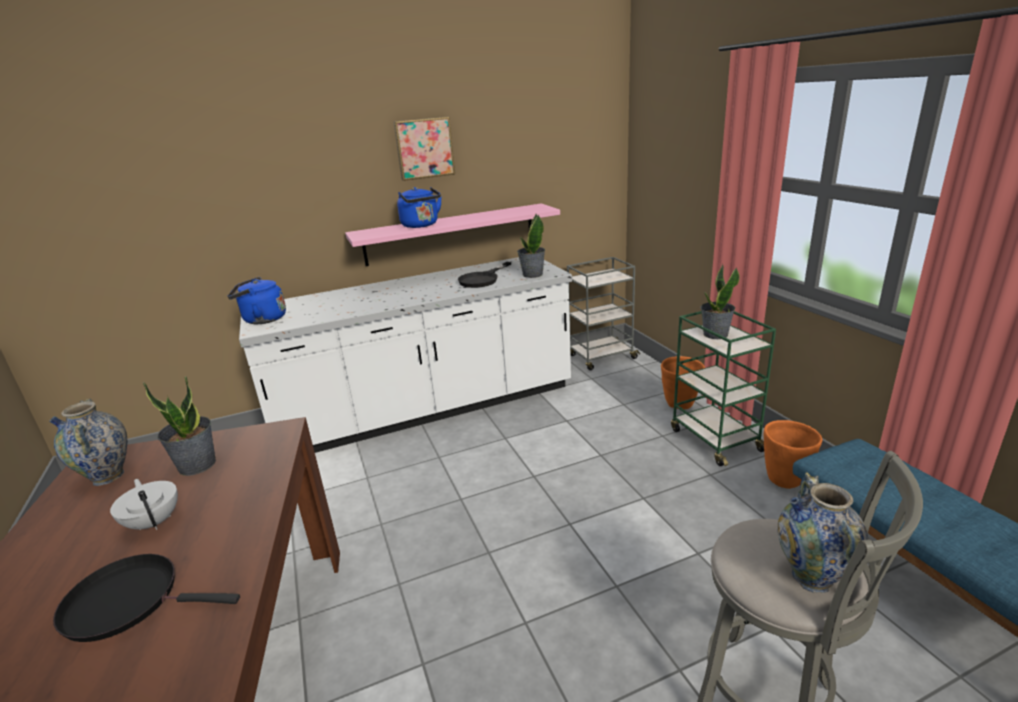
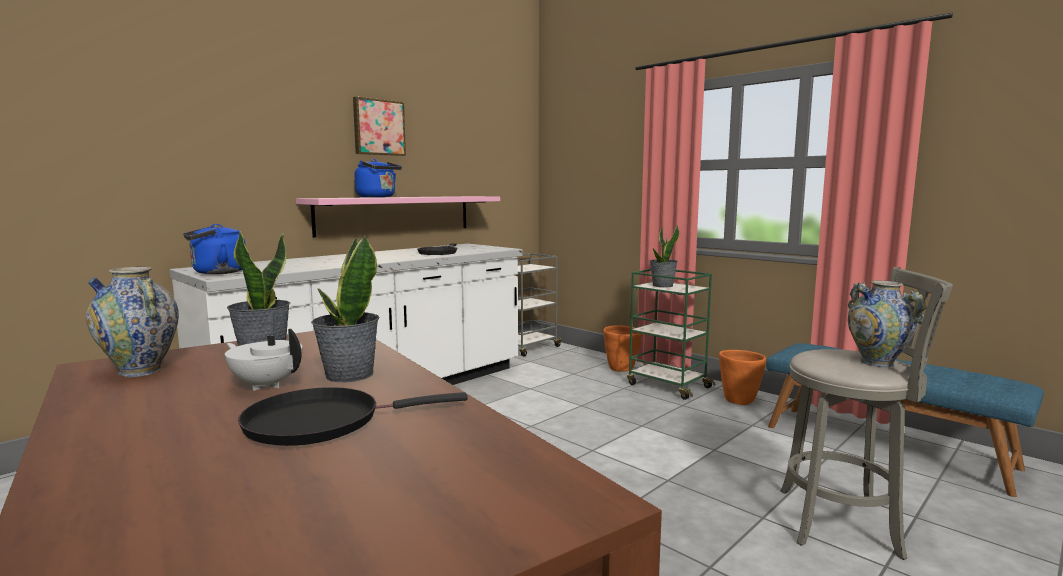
camera: 25 degrees left, 15 degrees down
(532, 275) = (485, 249): potted plant -> potted plant (348, 375)

